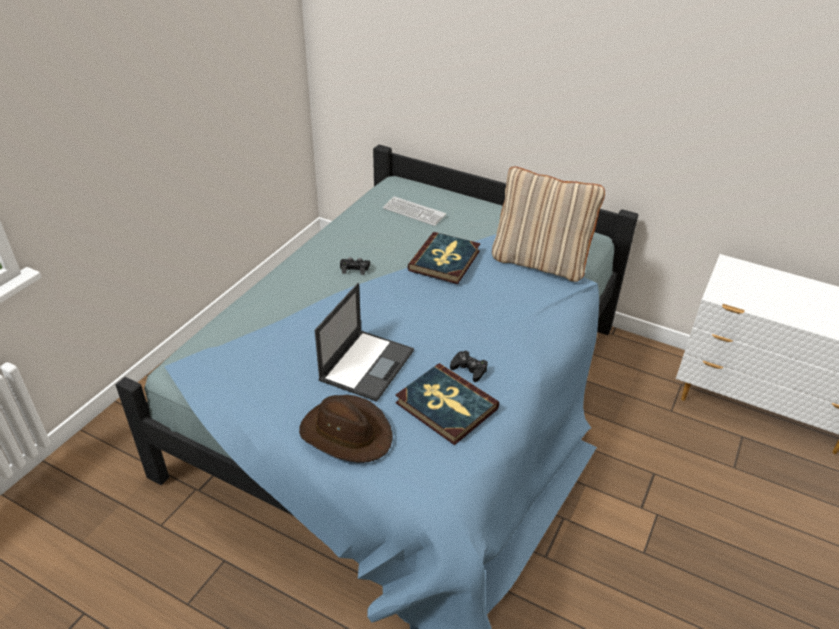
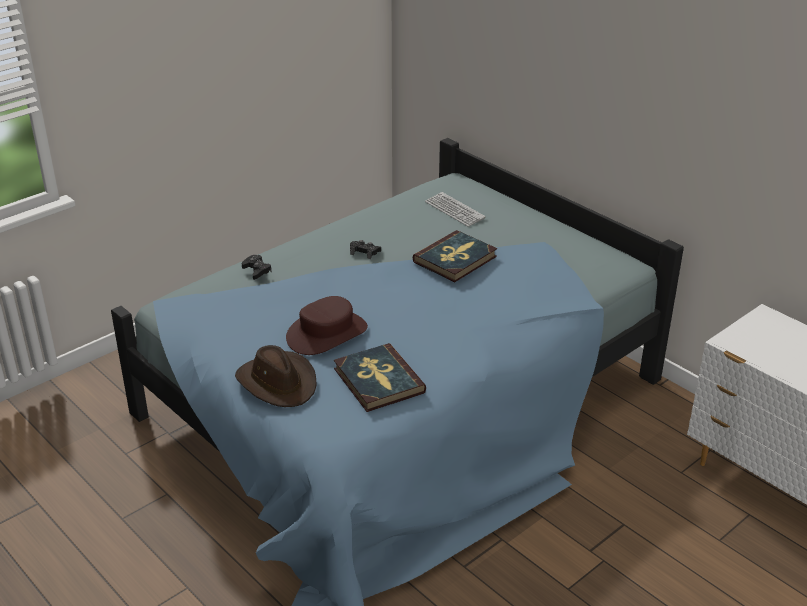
camera: 20 degrees right, 5 degrees down
(367, 364) = (327, 333): laptop -> brown hat
(469, 369) = (419, 356): black game controller -> black game controller (257, 270)
(540, 262) = (554, 278): beige pillow -> none

